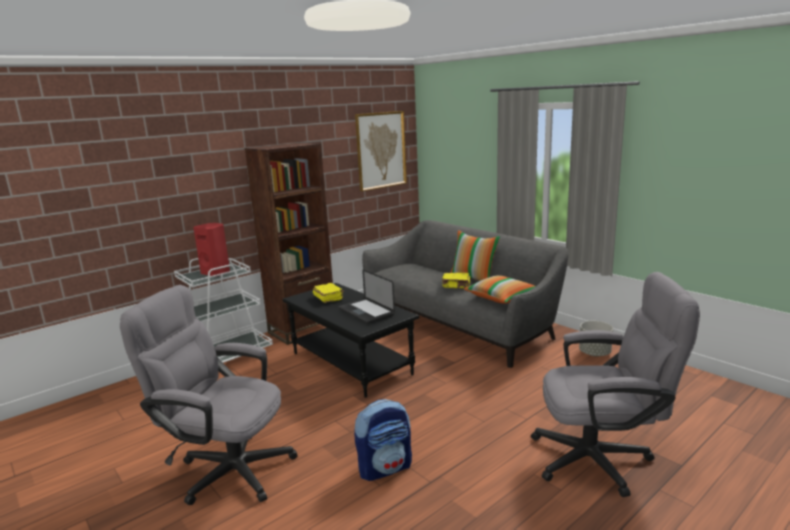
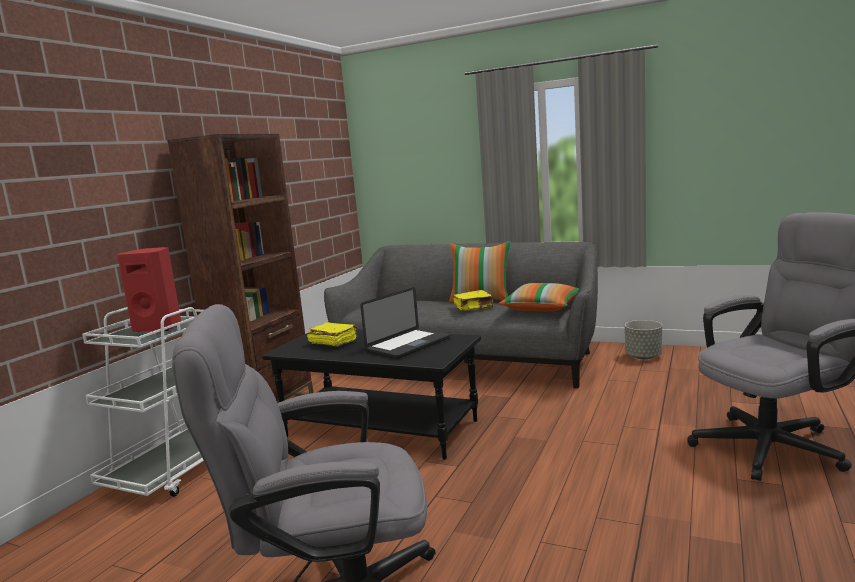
camera: 25 degrees left, 5 degrees down
(366, 312) = (408, 345): laptop -> laptop turned 75 degrees counterclockwise
(381, 150) = (318, 160): picture -> none
(385, 468) = (568, 528): backpack -> none

